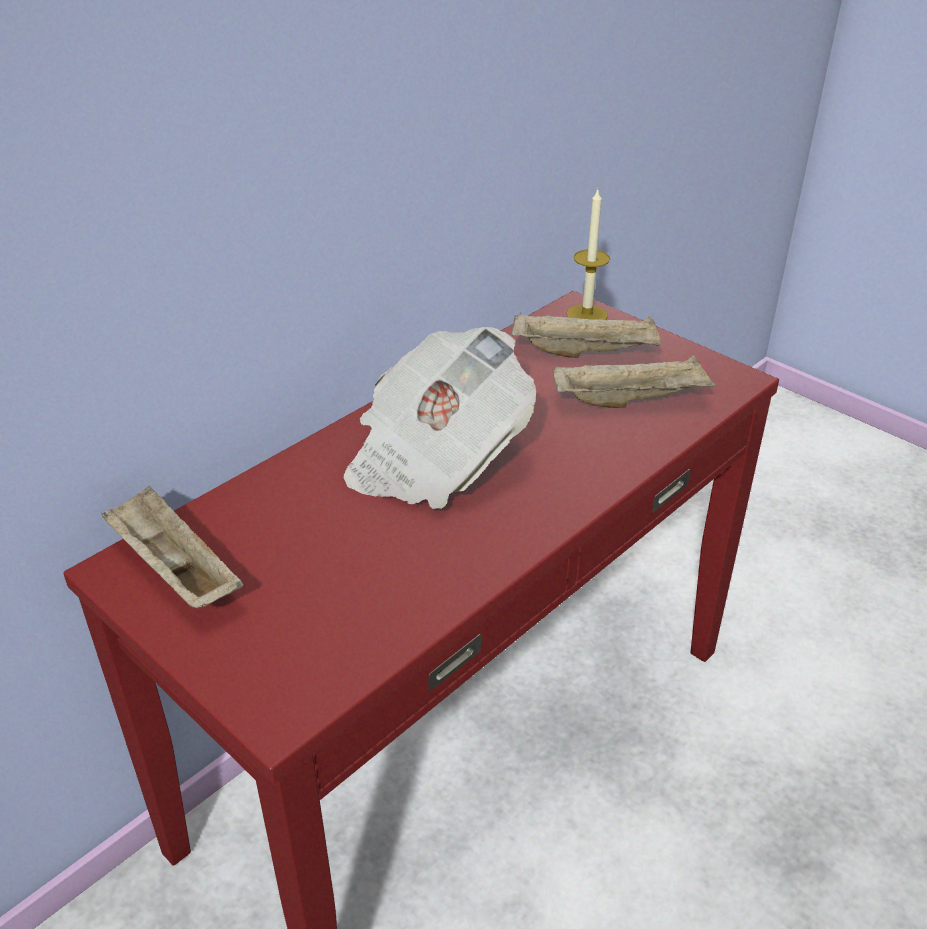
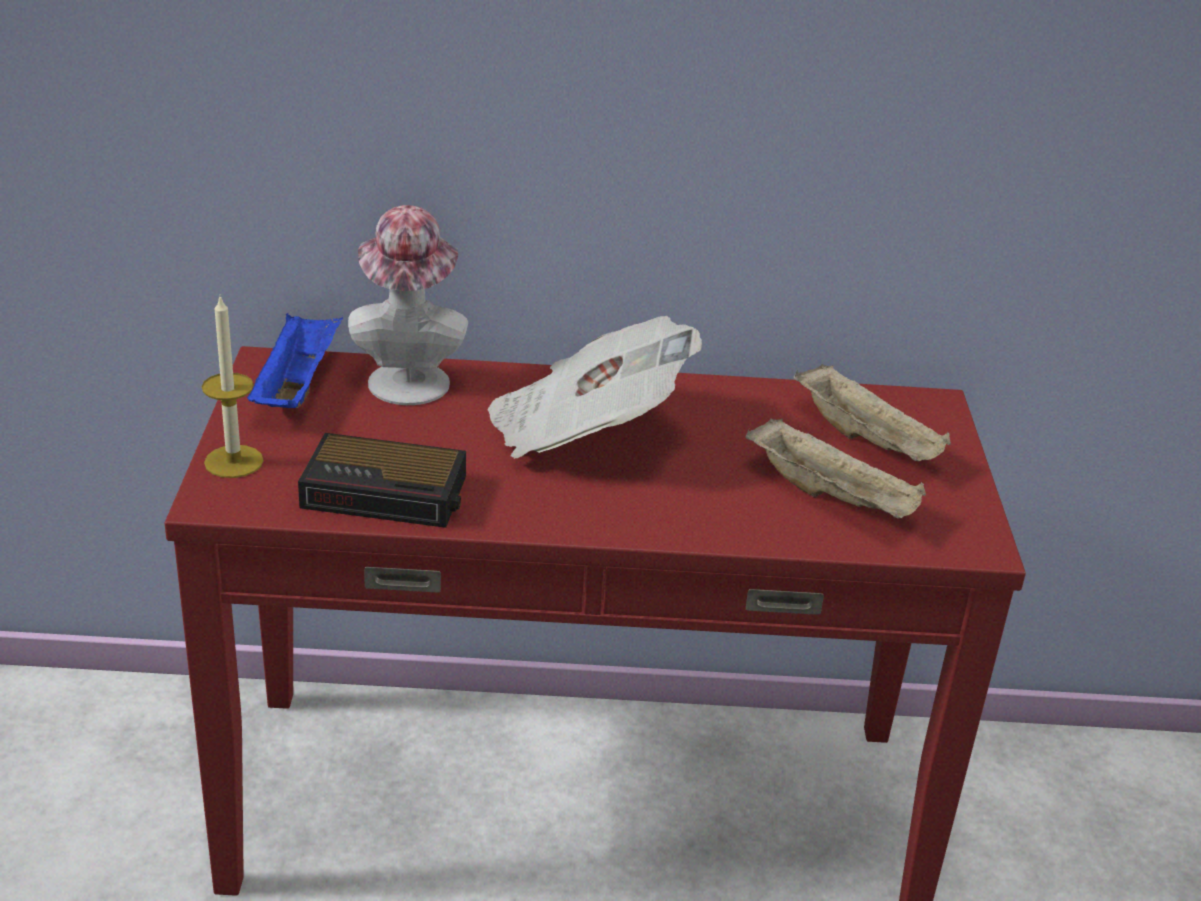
camera: 45 degrees right, 5 degrees down
(173, 570) = (296, 385): beige tray -> blue tray
(249, 502) = (409, 377): none -> hat
(392, 601) = (388, 492): none -> alarm clock
(587, 315) = (931, 414): candle -> candle (234, 461)

